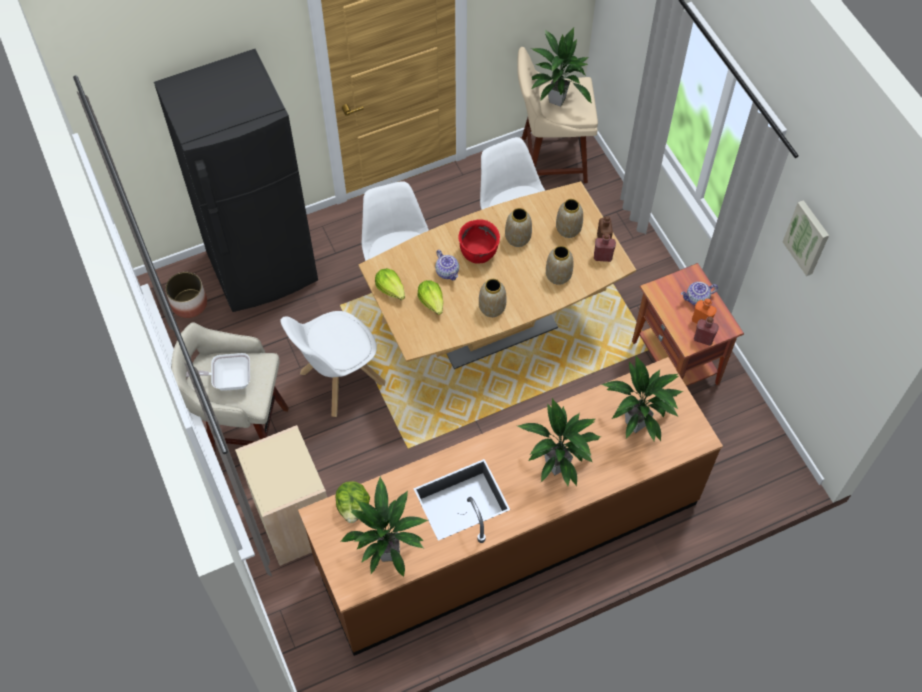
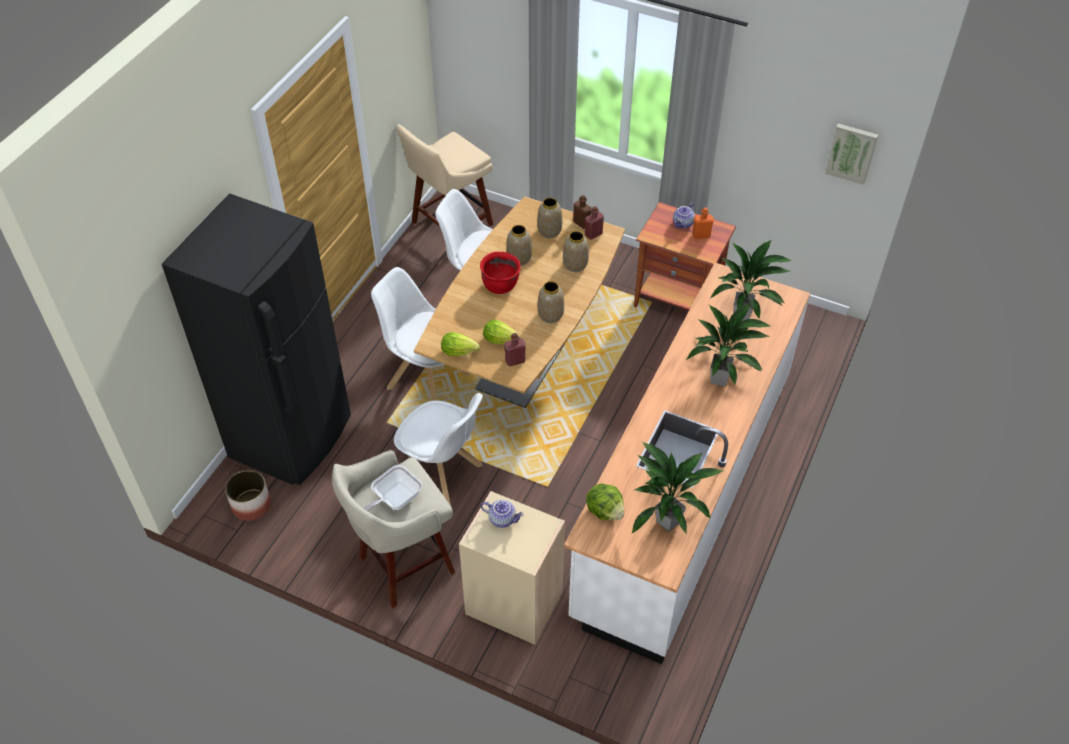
camera: 40 degrees left, 10 degrees down
(339, 380) = (442, 476): white chair -> white chair turned 75 degrees counterclockwise
(448, 272) = (490, 312): teapot -> teapot (502, 519)
(508, 534) = (683, 492): brown counter -> white counter
(556, 100) = (445, 158): potted plant -> none
(703, 339) = (714, 245): red bottle -> red bottle (515, 361)
(807, 237) = (768, 99): picture -> picture (851, 152)

